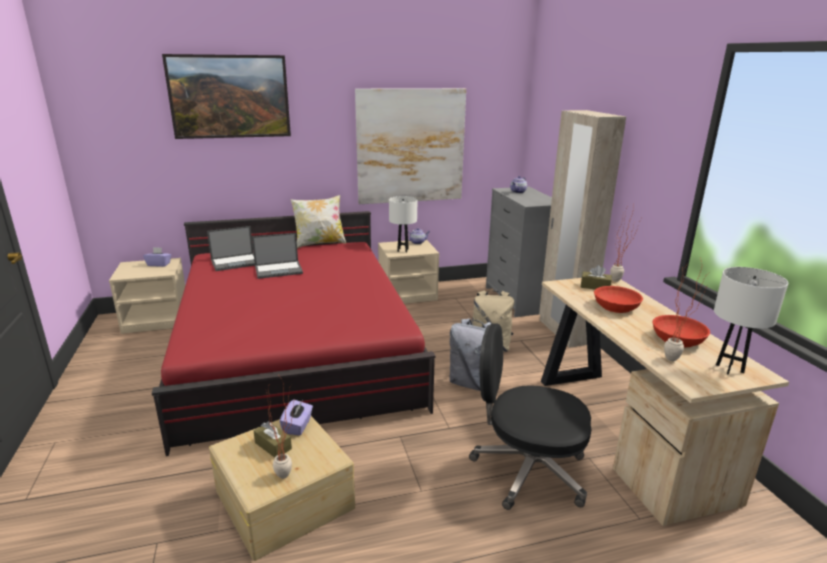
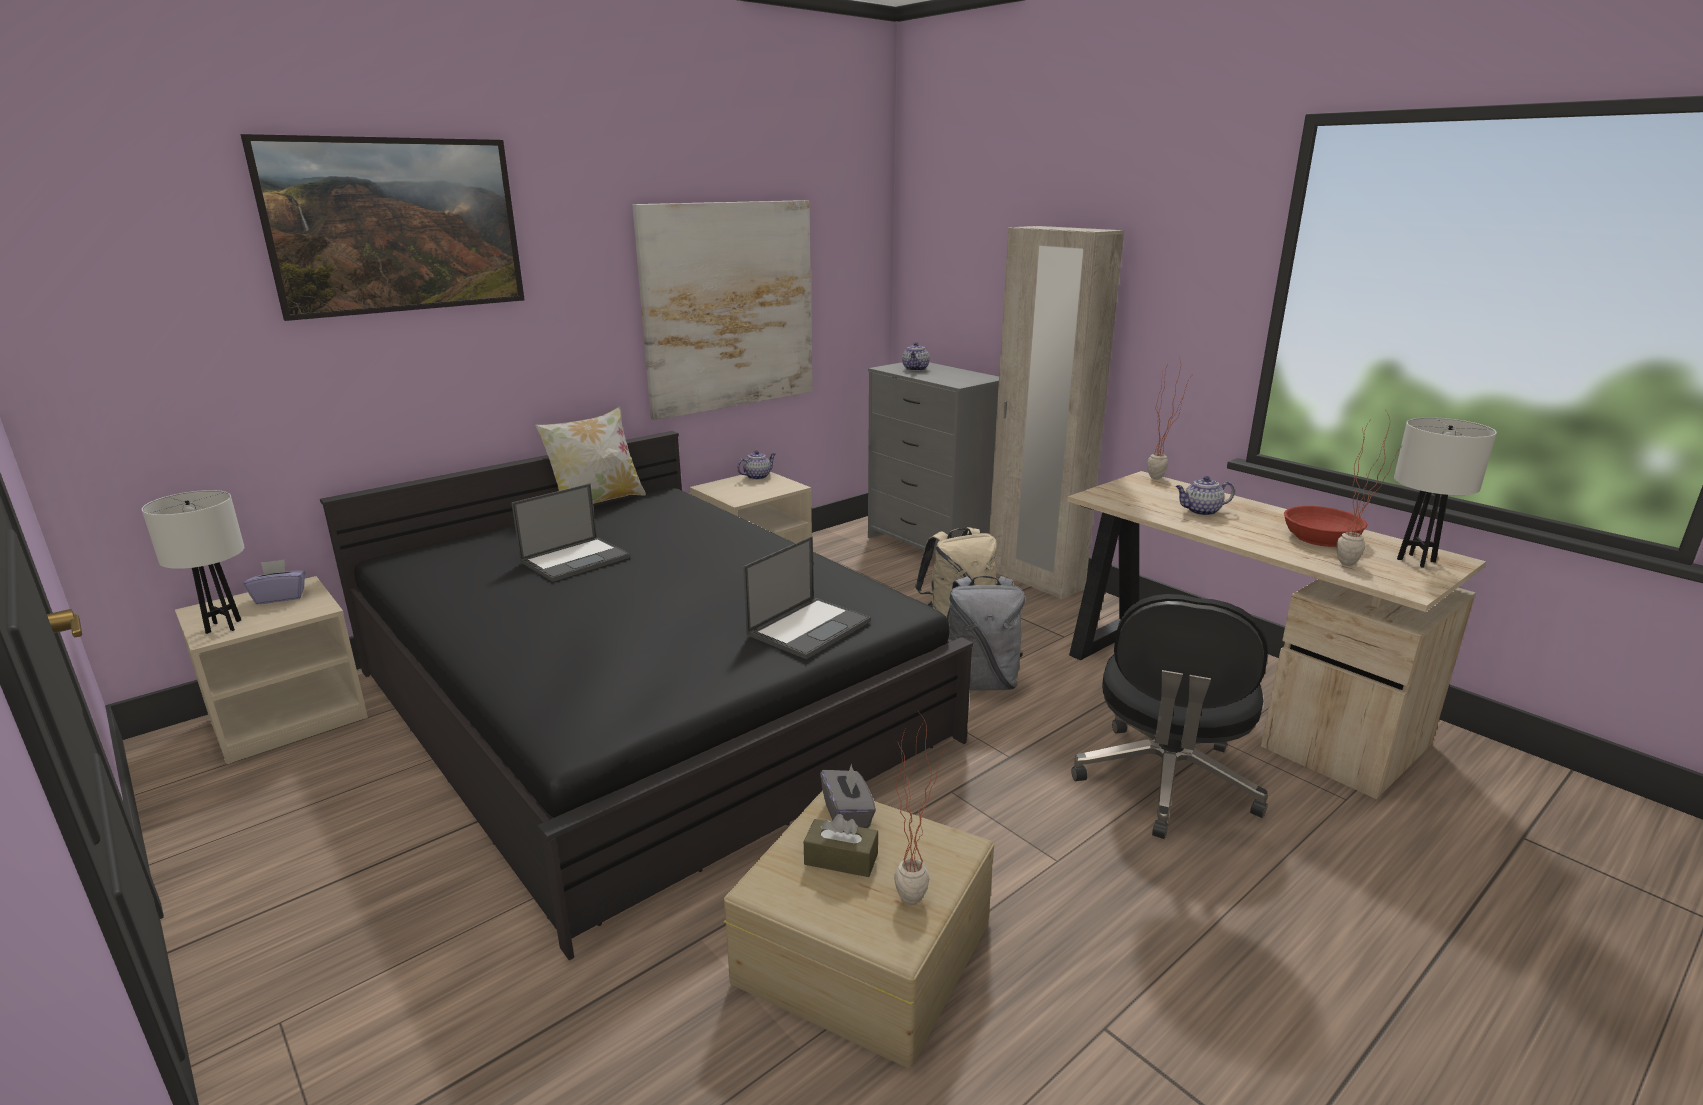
camera: 25 degrees left, 0 degrees up
(235, 262) = (470, 561): laptop -> laptop (809, 627)
(295, 350) = (643, 704): red bed -> black bed
(298, 426) = (847, 814): purple tissue box -> grey tissue box
(402, 250) = (747, 492): white table lamp -> white table lamp (223, 626)
(527, 470) = (1165, 782): black office chair -> black office chair turned 60 degrees counterclockwise
(595, 286) = (1142, 491): brown tissue box -> none
(616, 306) = (1201, 511): red bowl -> teapot

